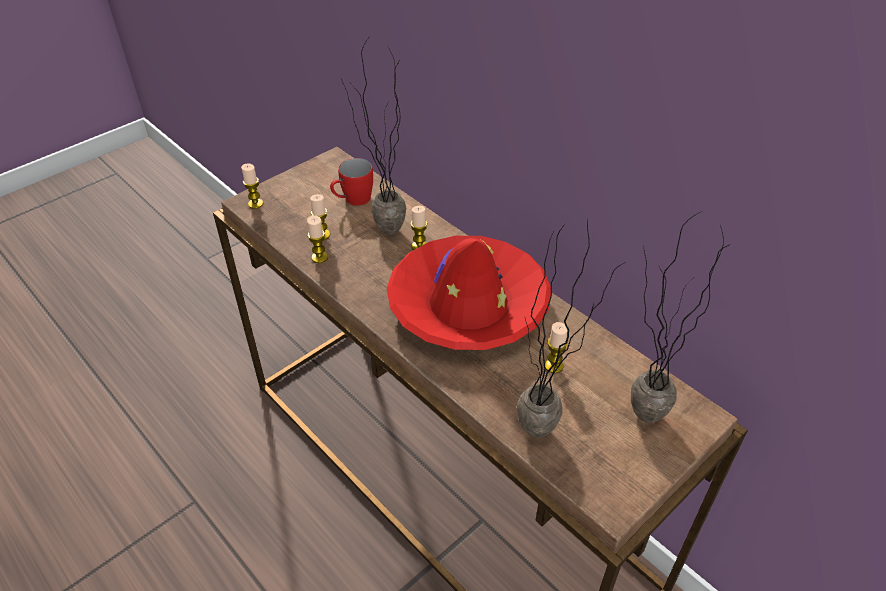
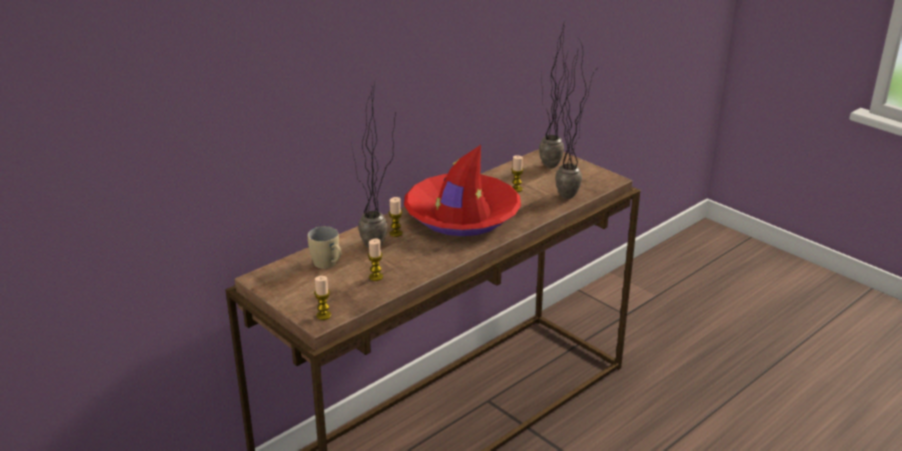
camera: 90 degrees left, 15 degrees down
(319, 257) = (406, 276): candle -> none
(353, 200) = (329, 265): red mug -> beige mug

